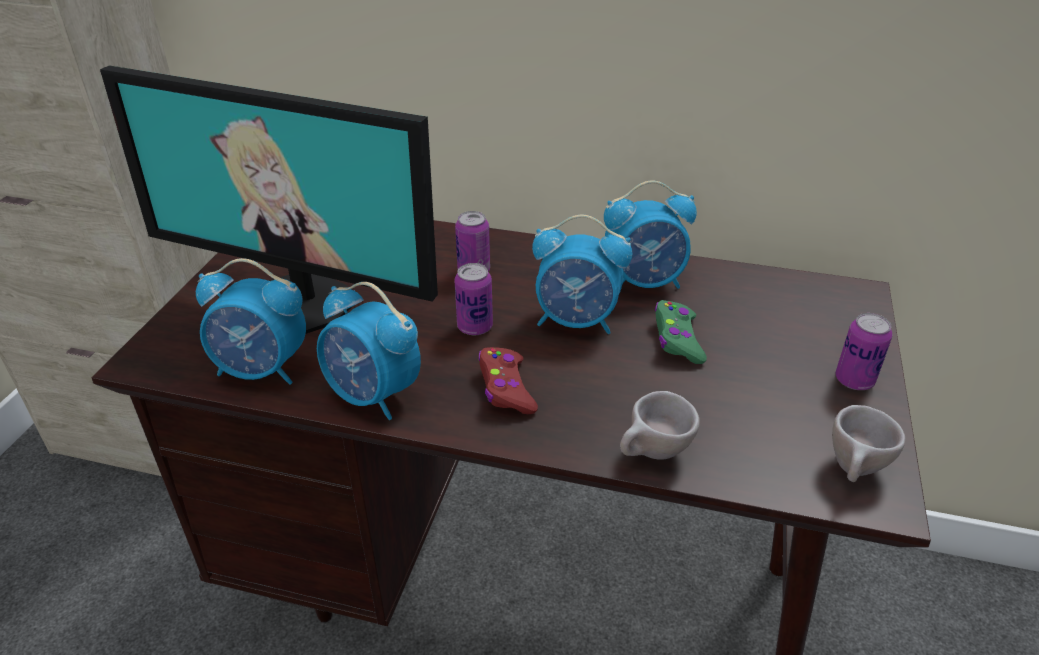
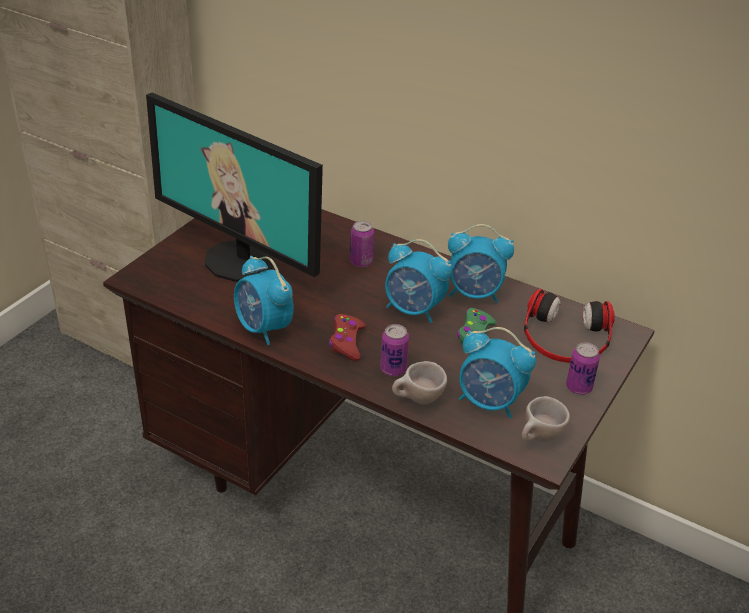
camera: 15 degrees right, 0 degrees up
(262, 370) = (203, 299): alarm clock -> alarm clock (490, 402)
(475, 327) = (345, 300): can -> can (393, 369)
(791, 314) = (566, 337): none -> headphones

